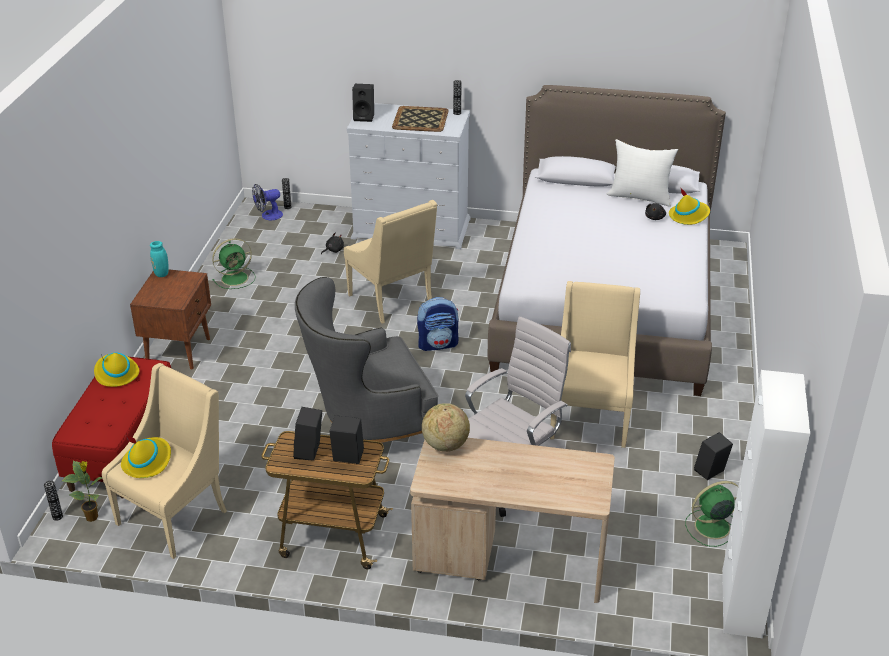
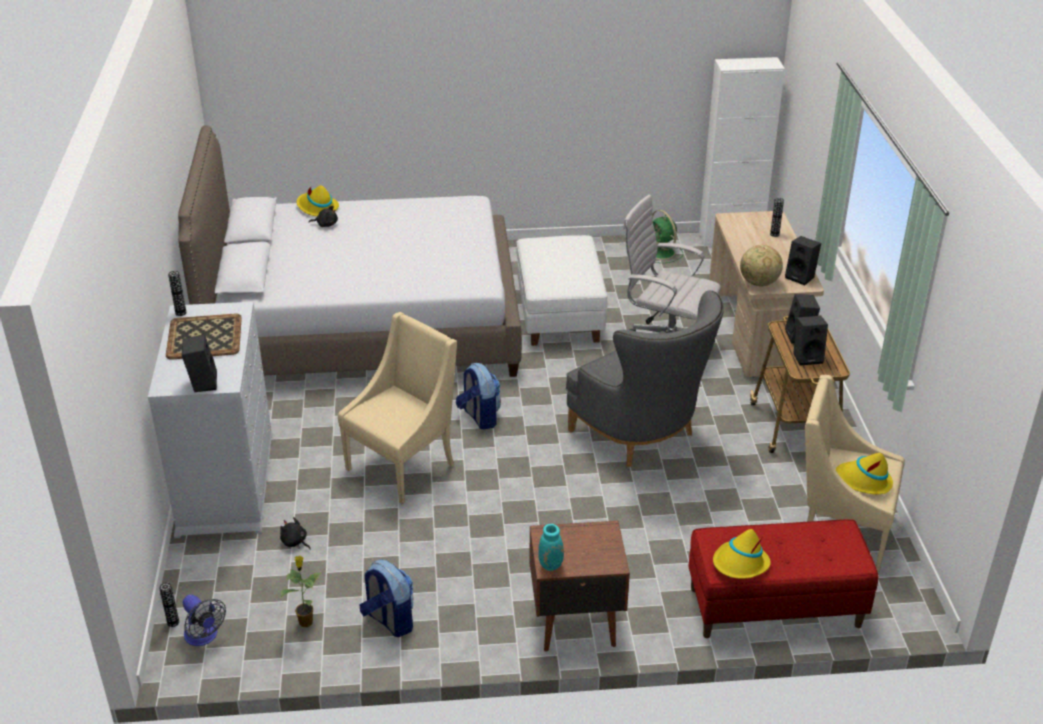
camera: 105 degrees left, 0 degrees up
(57, 516) = (900, 621): vase -> vase (774, 234)
(92, 517) = (882, 592): potted plant -> potted plant (306, 621)
(236, 278) = (389, 621): green fan -> backpack
(590, 418) = (559, 314): beige armchair -> white ottoman
(640, 197) = (282, 235): white pillow -> none
(710, 472) = (600, 256): black speaker -> black speaker (801, 277)

